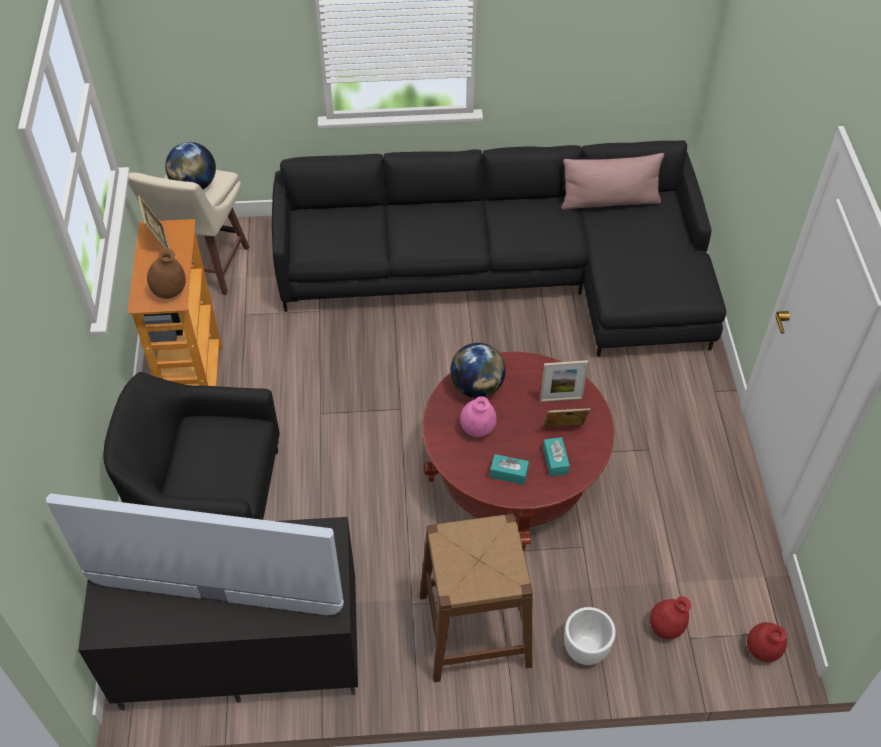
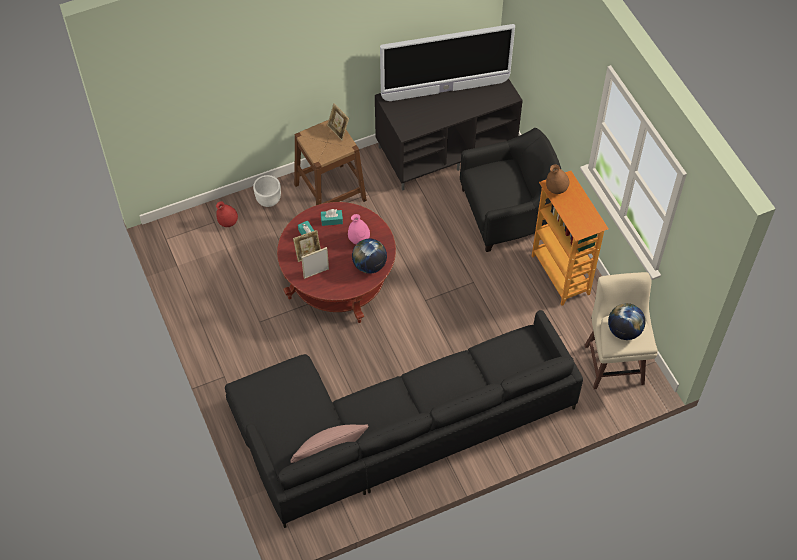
camera: 160 degrees right, 5 degrees up
(158, 241) = (586, 219): picture frame -> picture frame (338, 130)
(762, 650) = (174, 227): red vase -> none

